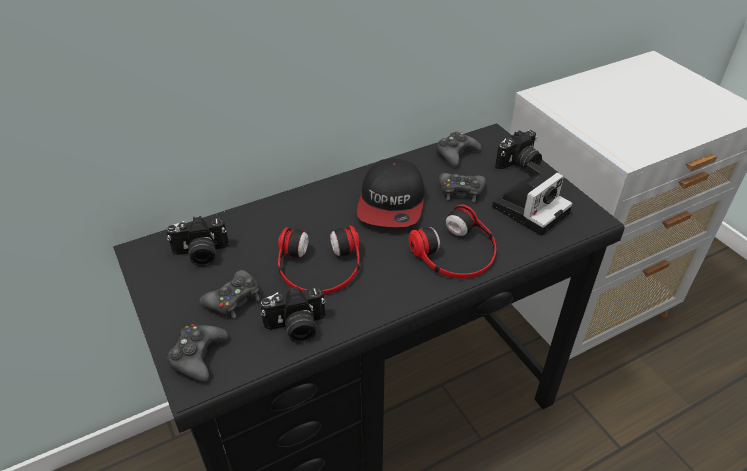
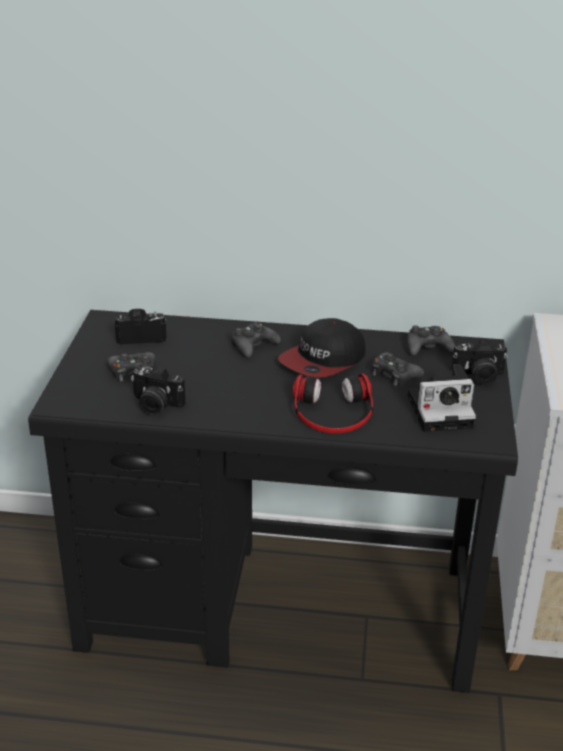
camera: 35 degrees right, 10 degrees down
(198, 356) = (75, 392): black game controller -> black game controller (253, 346)
(201, 254) = (141, 336): camera -> camera turned 150 degrees clockwise
(319, 267) = (214, 378): headphones -> none

